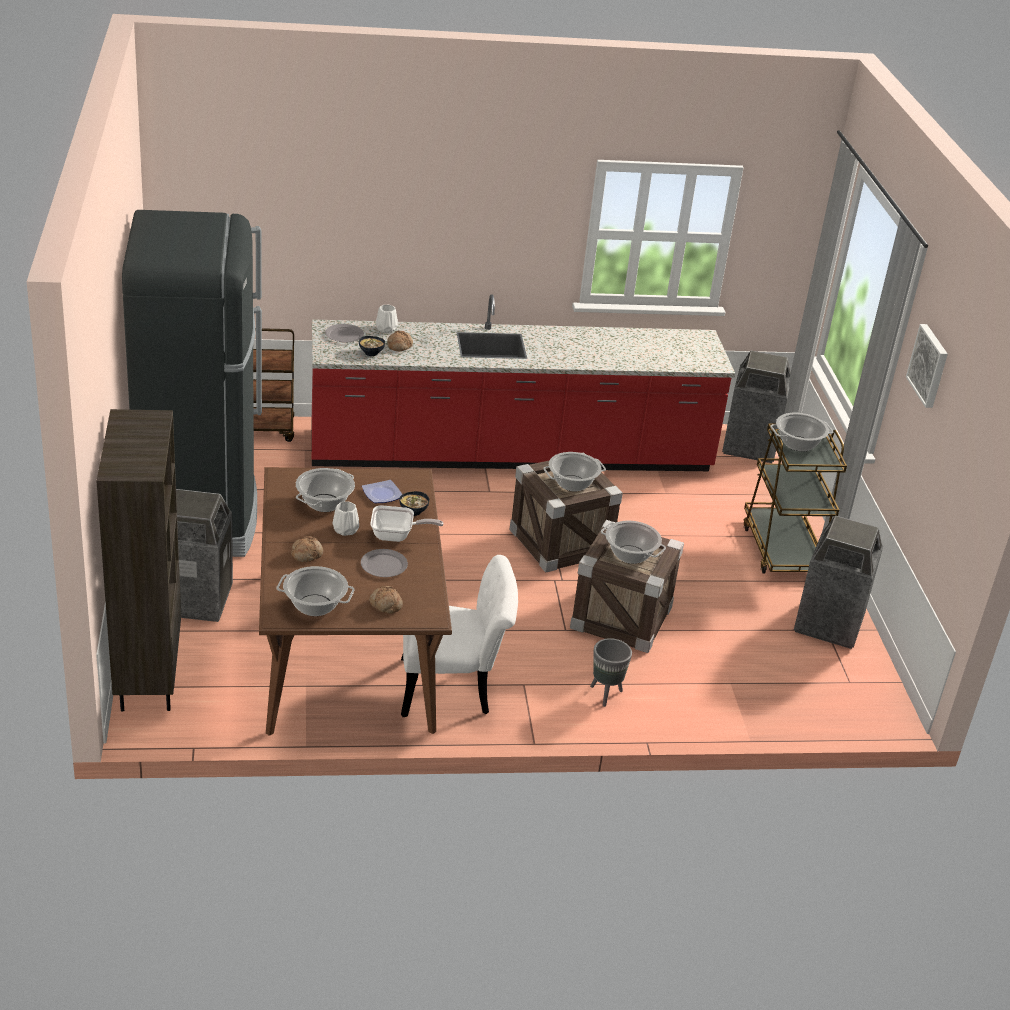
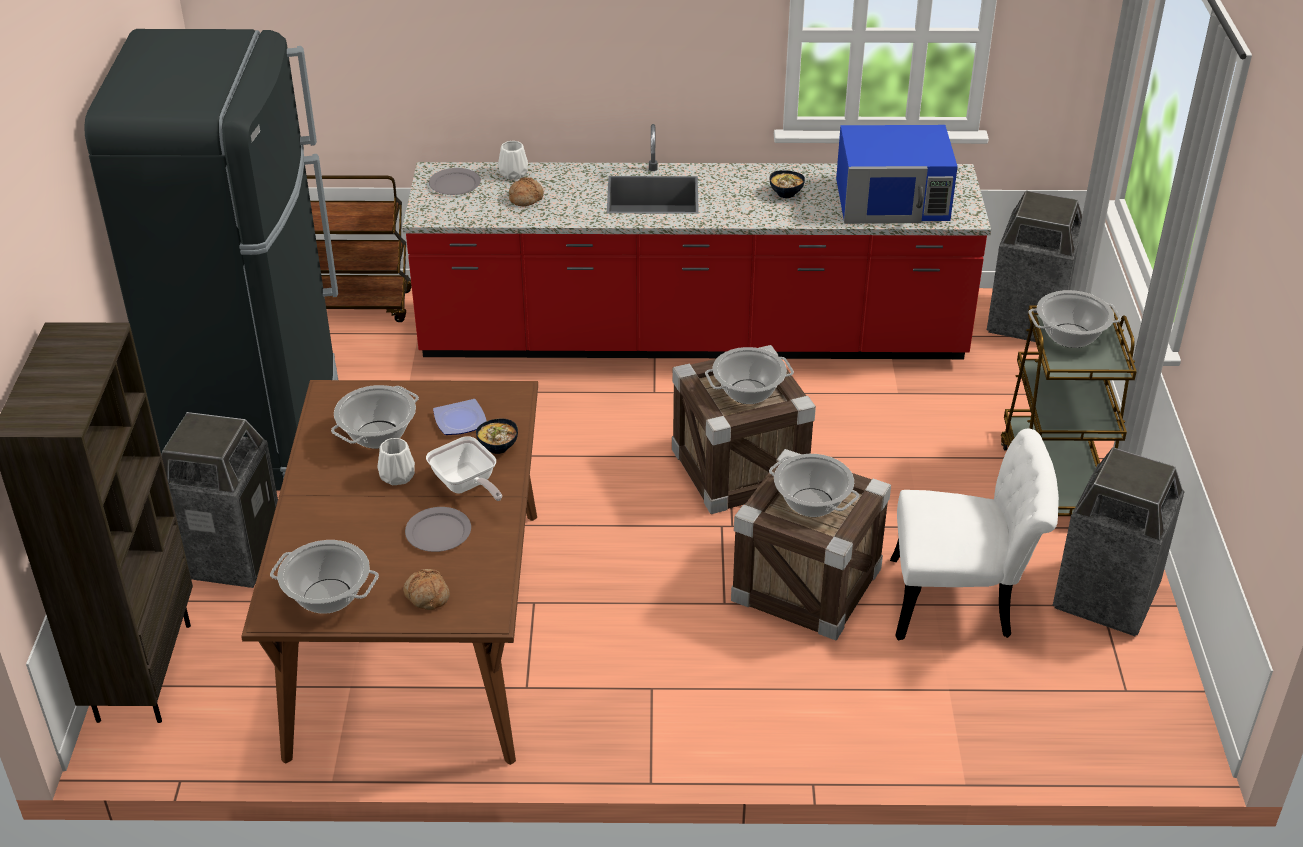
camera: 10 degrees right, 5 degrees up
(307, 554) = (335, 514): bread -> none
(371, 353) = (485, 210): bowl -> bowl (786, 194)
(396, 536) = (466, 485): frying pan -> frying pan turned 45 degrees clockwise
(454, 688) = (553, 694): white chair -> white chair (963, 601)
(605, 694) = (764, 706): grey planter -> none
(663, 352) = (893, 200): none -> blue microwave
(929, 365) = (1249, 236): picture -> none

